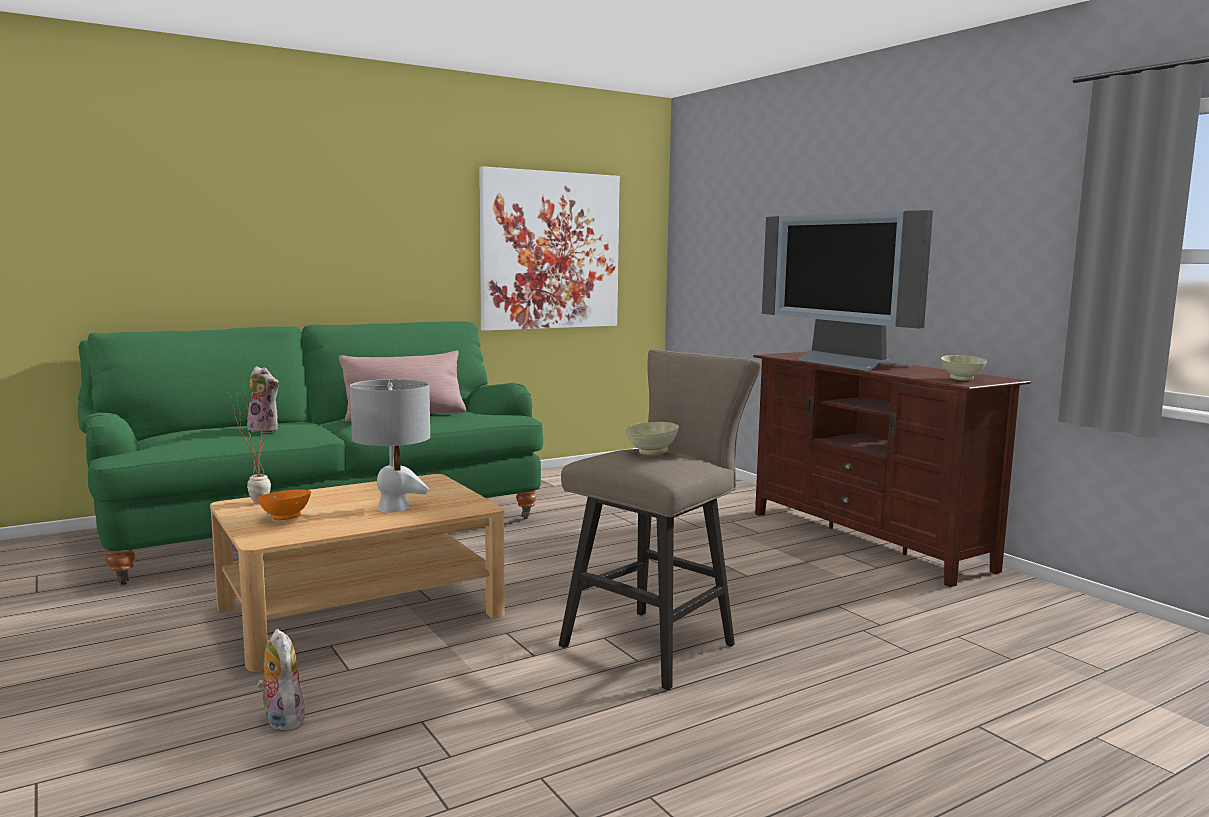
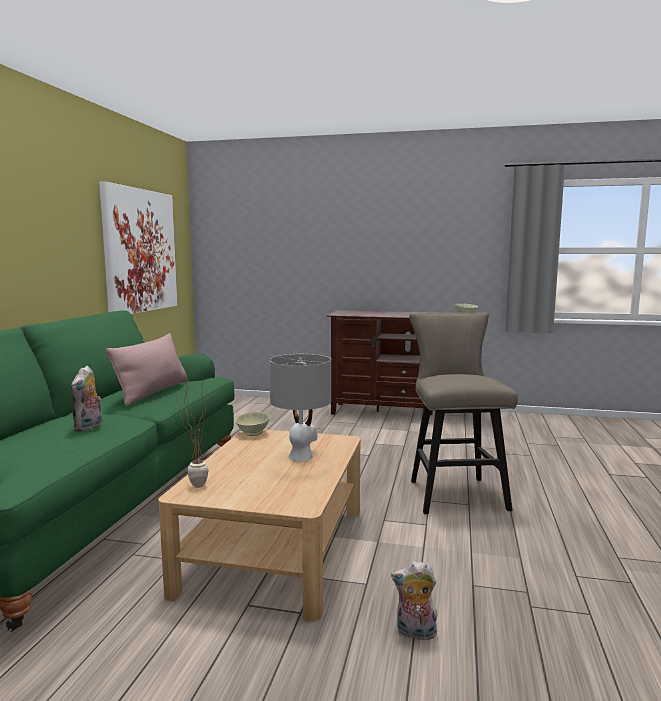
camera: 45 degrees left, 0 degrees up
(266, 429) = (89, 427): plush toy -> plush toy turned 120 degrees clockwise
(286, 517) = (259, 487): orange bowl -> none
(650, 452) = (459, 375): beige bowl -> beige bowl (252, 433)
(849, 364) = (392, 314): television -> none

